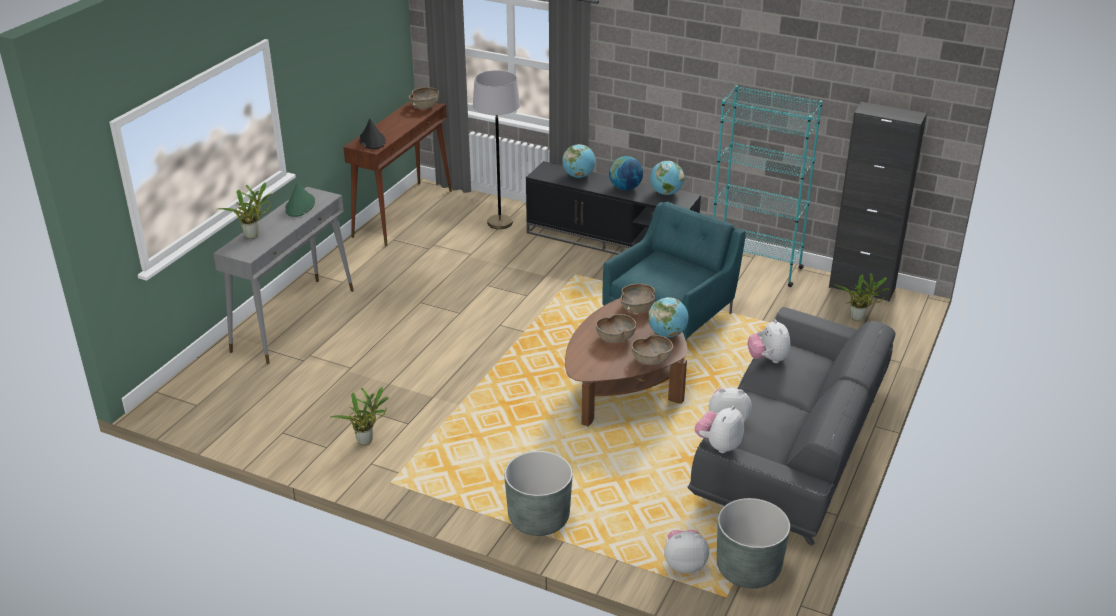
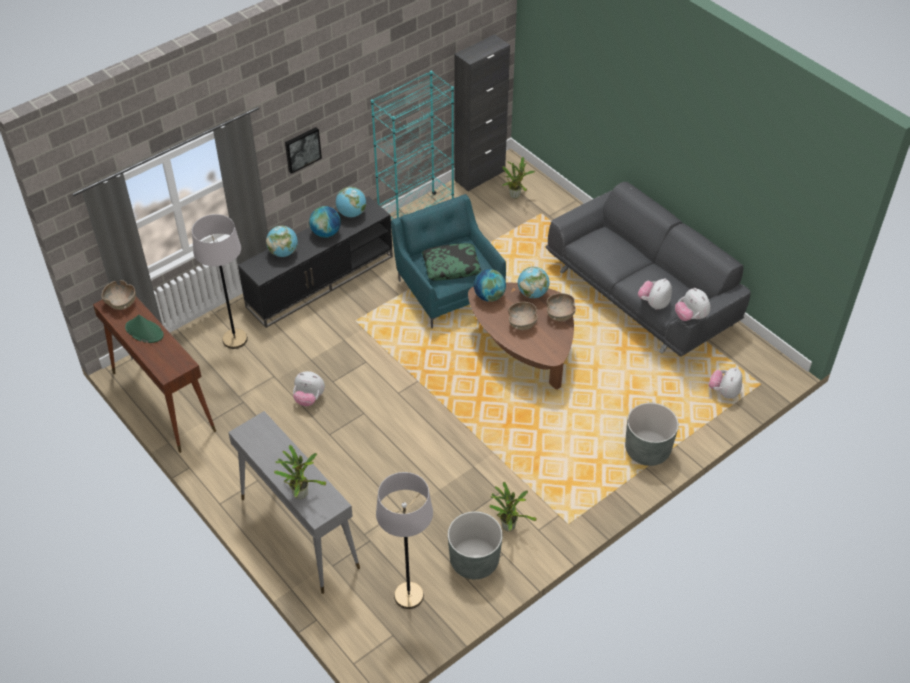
camera: 65 degrees left, 15 degrees up
(246, 401) = (408, 596): none -> grey floor lamp
(300, 206) = (265, 446): green hat -> green hat (144, 331)
(372, 140) = (166, 360): black hat -> none
(637, 308) = (489, 296): brown bowl -> globe
(649, 91) = (302, 149): none -> picture
(660, 275) = (451, 266): none -> pillow
(748, 569) = (740, 363): grey planter -> grey planter (474, 560)
(768, 359) = (598, 255): plush toy -> plush toy (309, 398)

